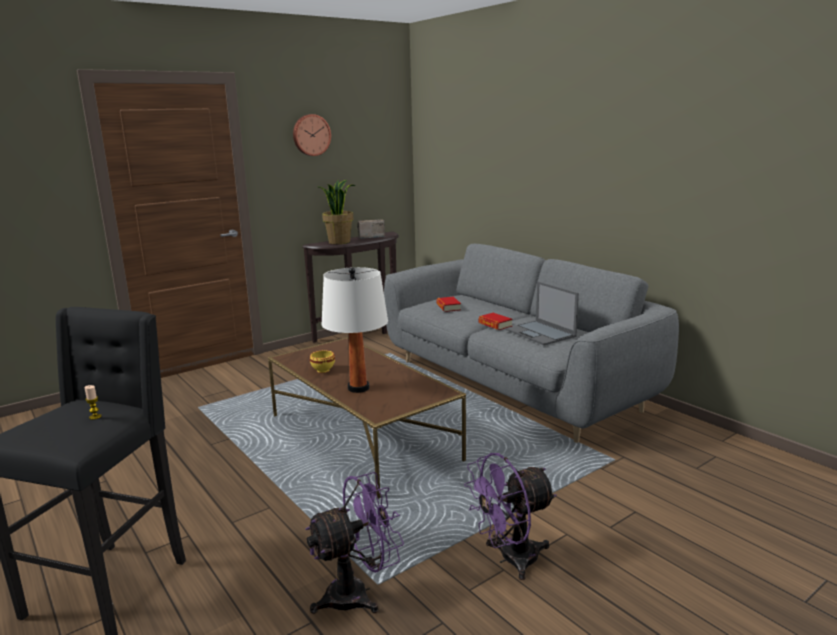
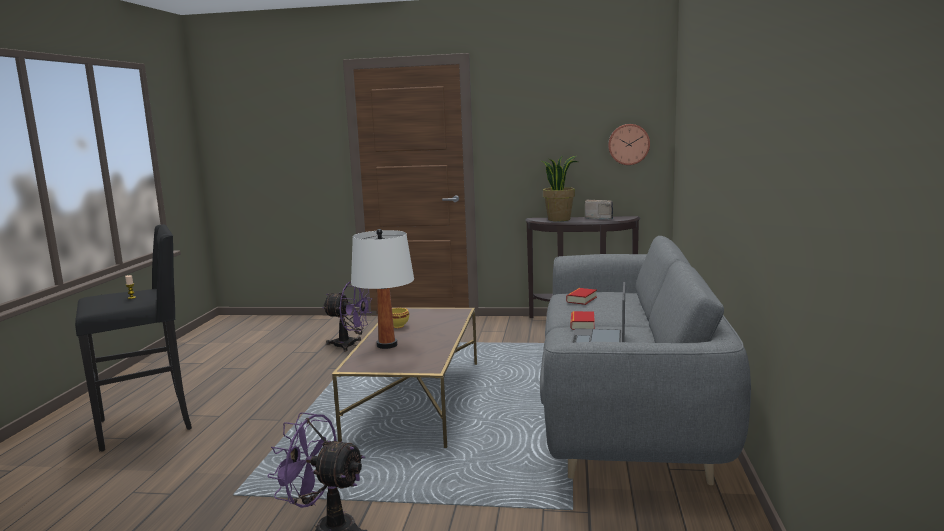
camera: 45 degrees right, 5 degrees down
(311, 135) = (544, 109): wall clock -> wall clock (628, 144)
(358, 593) = (216, 493): purple fan -> purple fan (350, 345)

